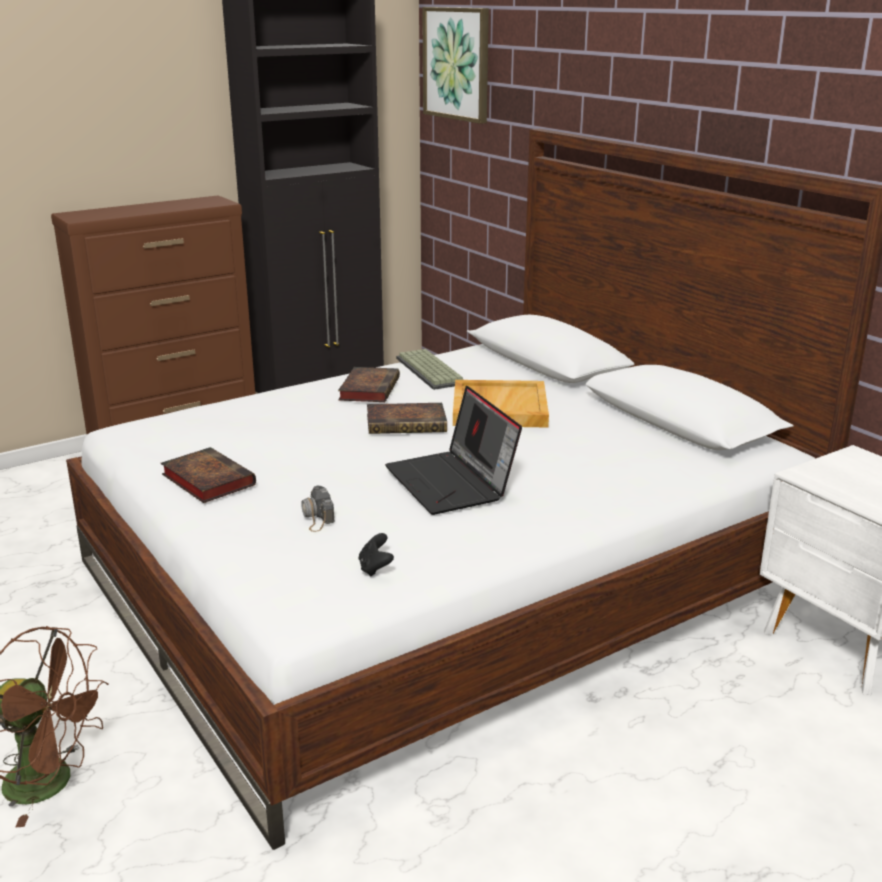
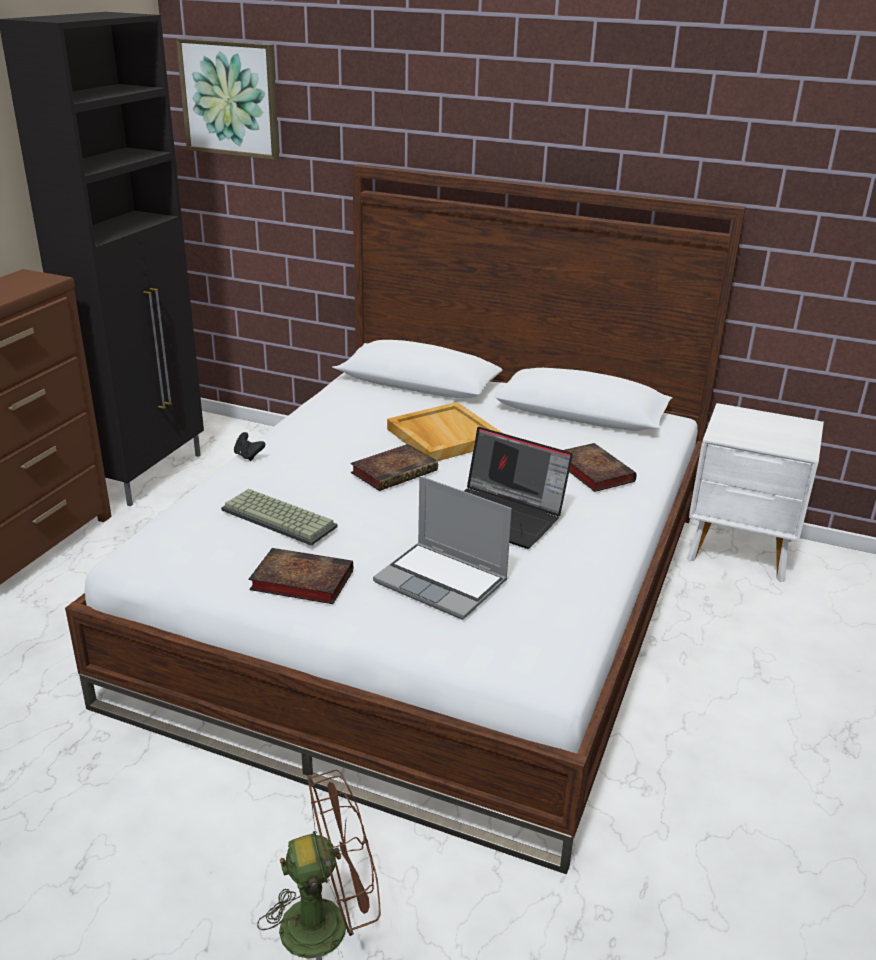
camera: 35 degrees left, 5 degrees up
(317, 516) = (443, 582): camera -> laptop
(369, 389) = (312, 446): book -> book (592, 471)
(375, 568) = (548, 610): black game controller -> black game controller (248, 456)
(431, 371) = (339, 414): keyboard -> keyboard (281, 518)

